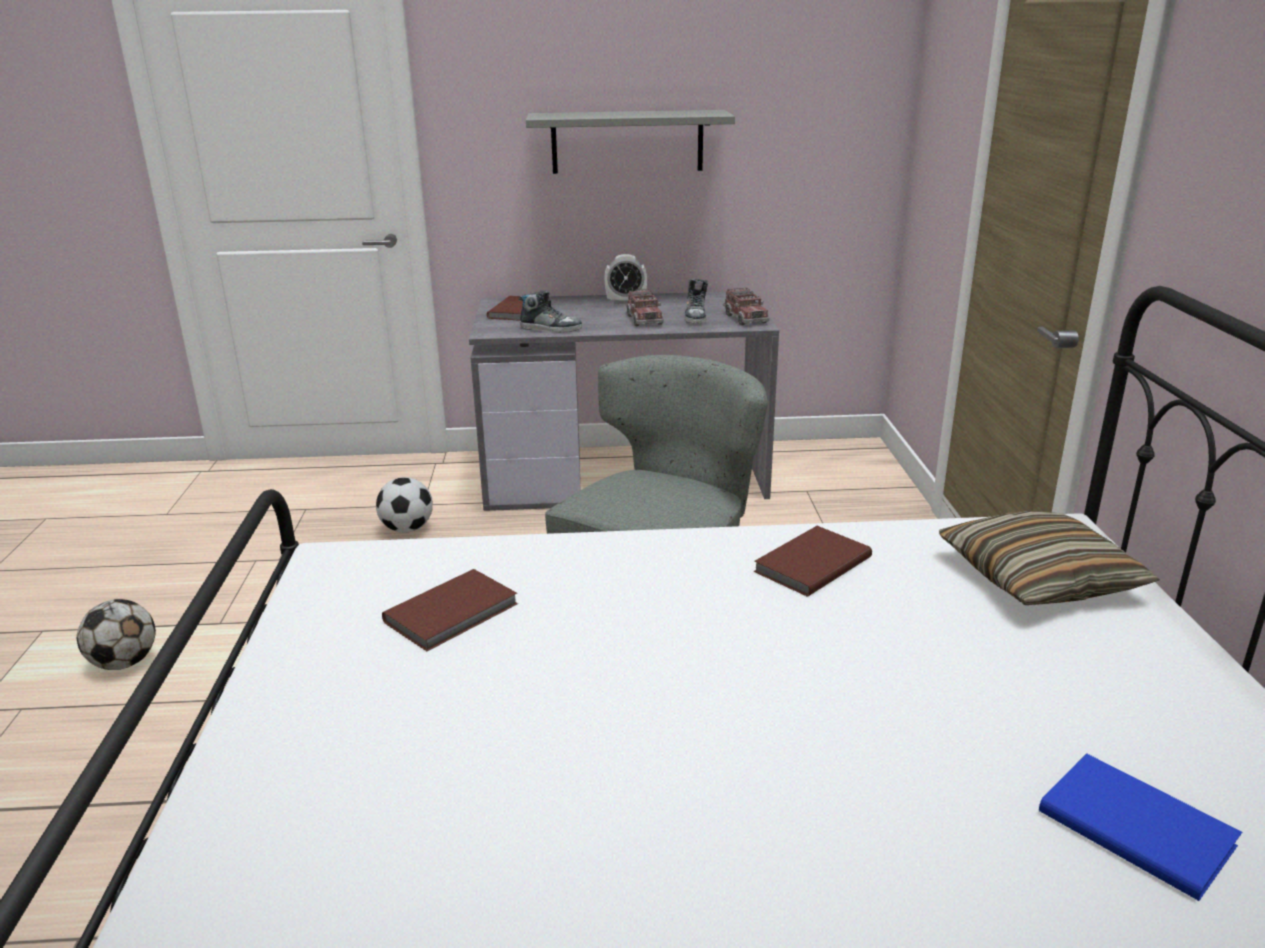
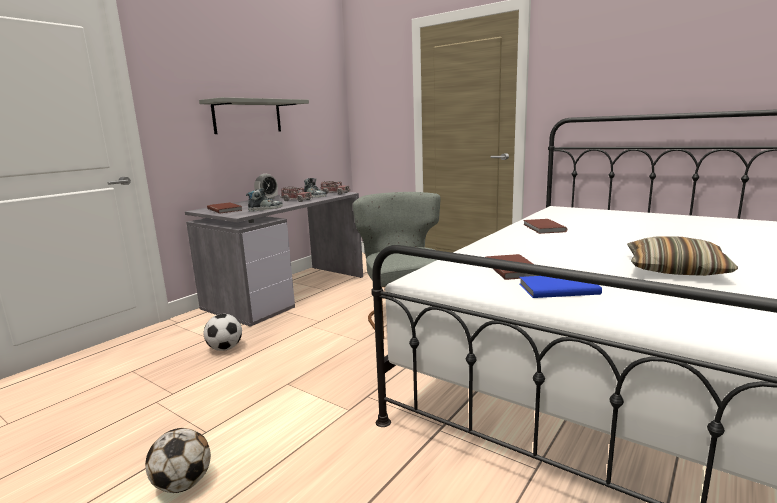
camera: 50 degrees left, 10 degrees down
(1038, 578) = (585, 214): pillow -> pillow (675, 269)
(1135, 825) = (725, 231): blue book -> blue book (556, 288)

